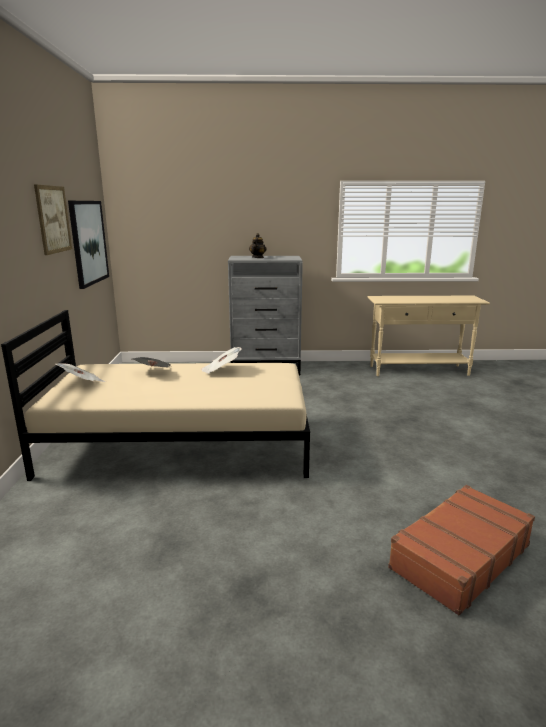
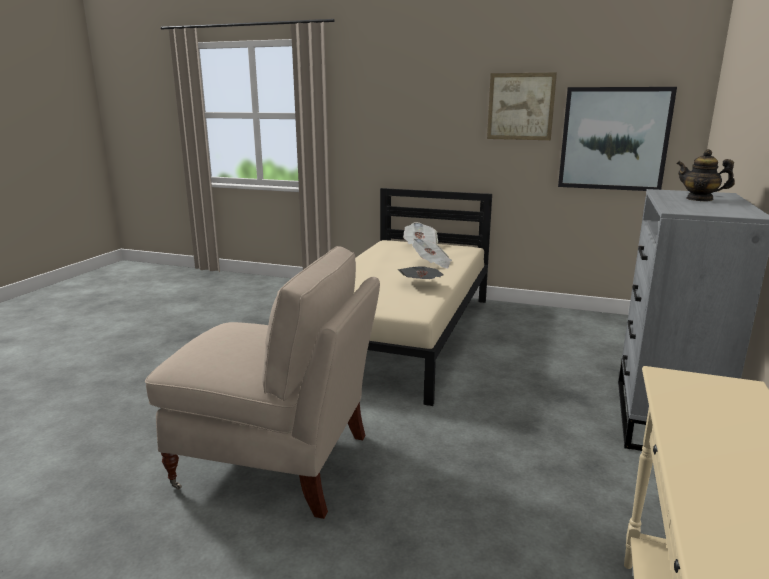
camera: 110 degrees right, 0 degrees up
(406, 449) = (277, 462): none -> beige chair
(459, 556) = (100, 417): brown suitcase -> none

